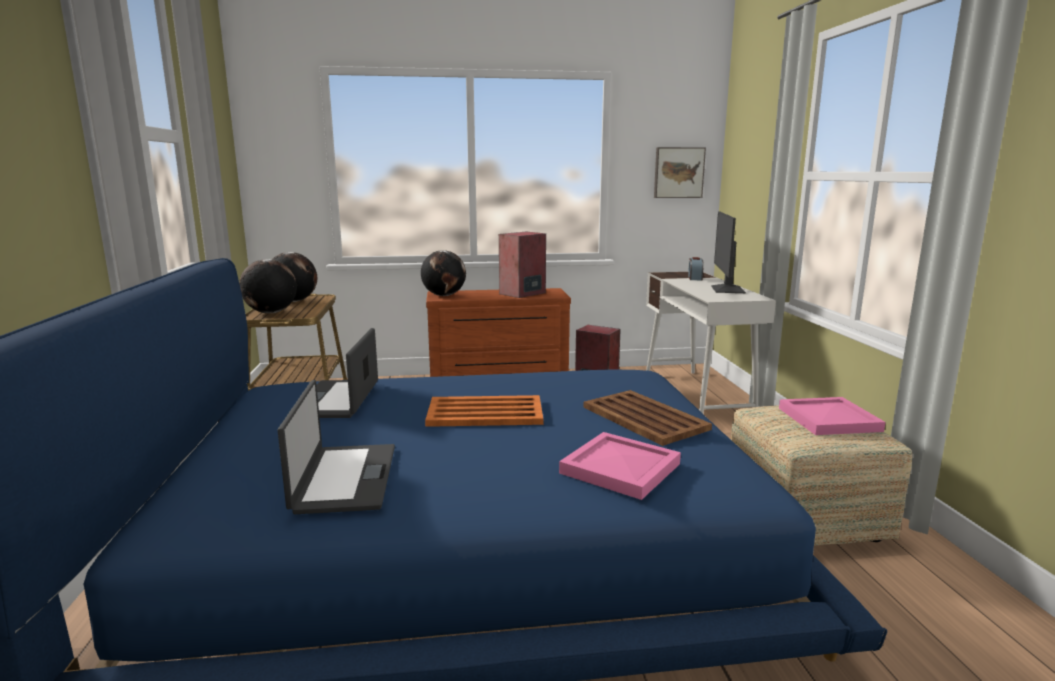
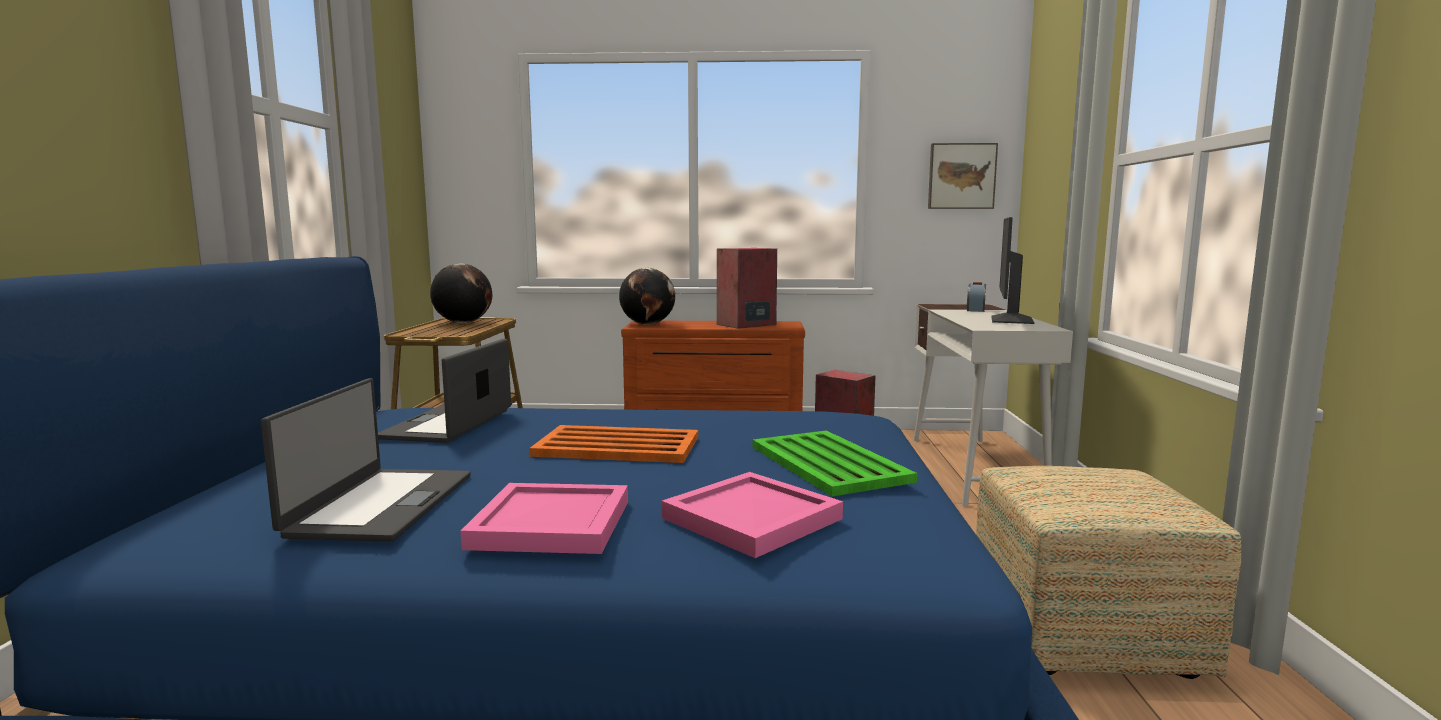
camera: 10 degrees right, 5 degrees down
(271, 312) = (426, 331): globe -> none
(645, 418) = (829, 464): brown tray -> green tray
(829, 419) = (1117, 485): pink tray -> pink tray (554, 523)

